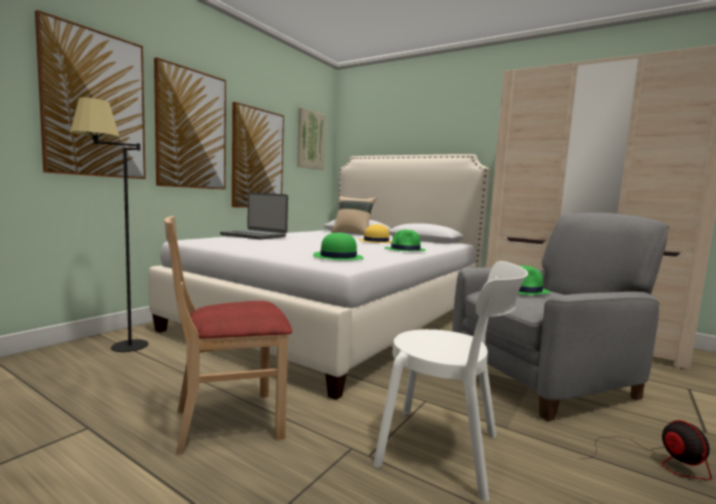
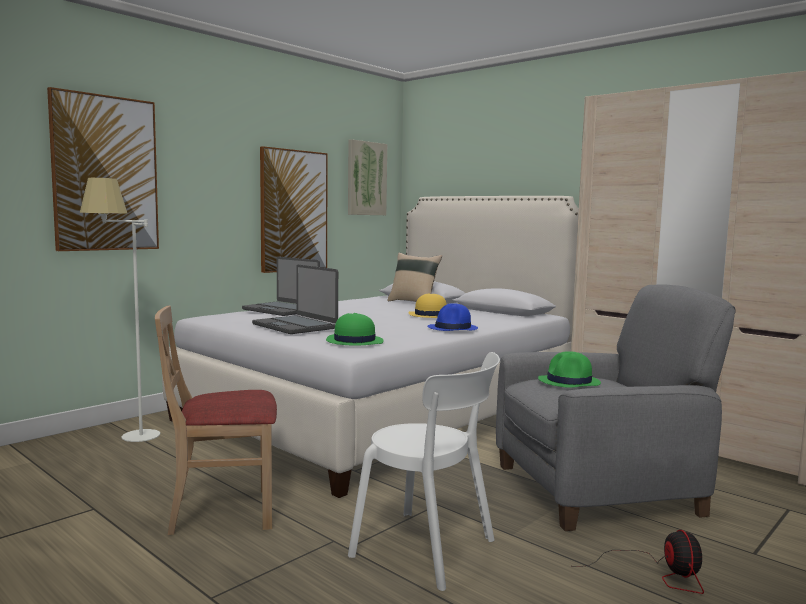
camera: 10 degrees right, 0 degrees up
(116, 351) = (127, 440): black floor lamp -> white floor lamp
(191, 130) = (210, 186): picture -> none
(276, 246) = (295, 326): none -> laptop
(405, 250) = (453, 328): green hat -> blue hat

